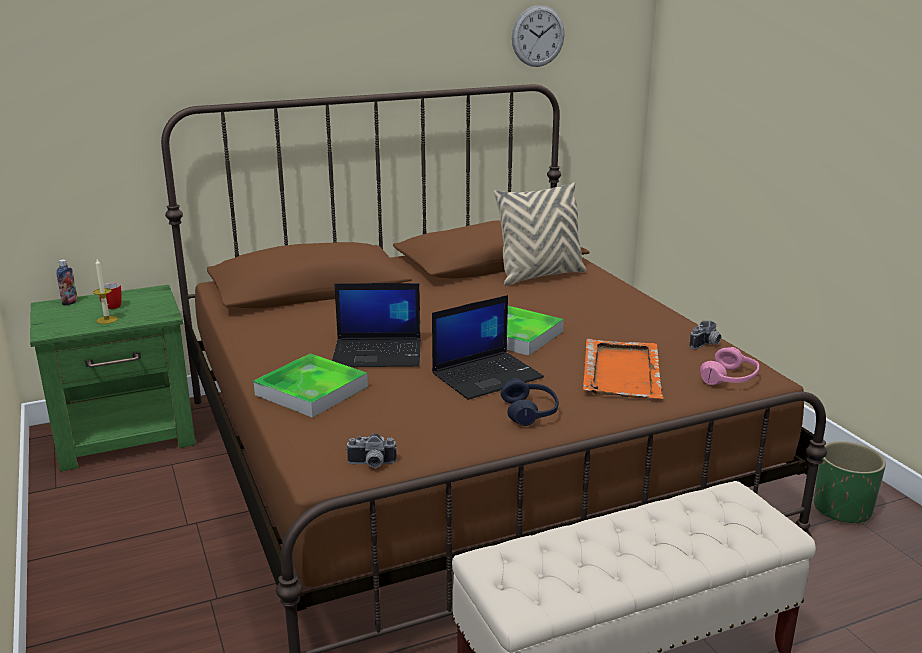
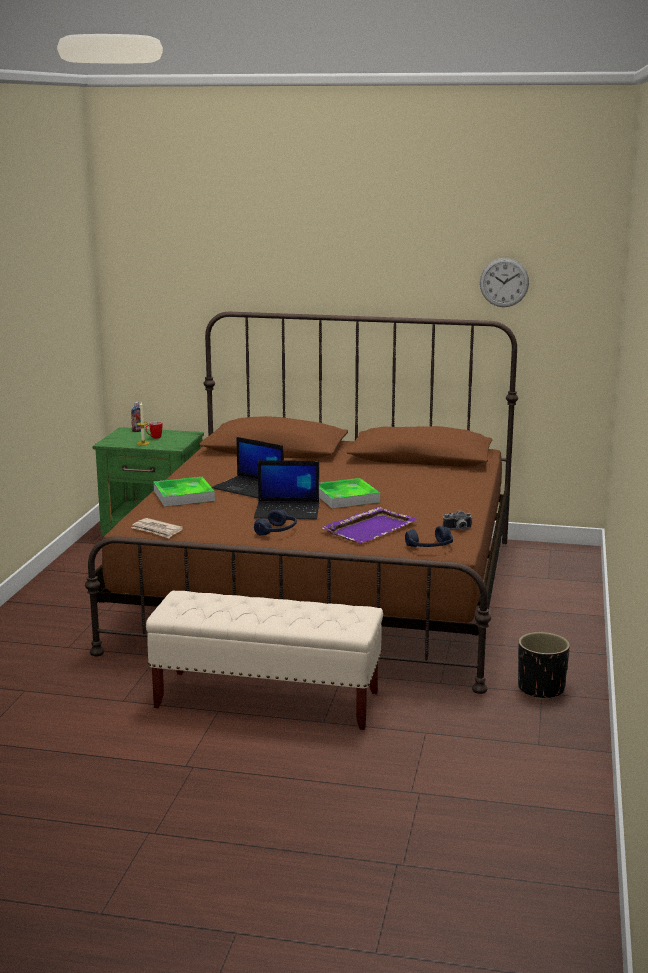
camera: 35 degrees right, 5 degrees down
(371, 465) = (157, 530): camera -> newspaper
(540, 275) = (435, 471): beige pillow -> none
(622, 371) = (370, 528): orange tray -> purple tray
(730, 379) = (430, 547): pink headphones -> blue headphones
(842, 509) = (541, 689): green planter -> black planter

